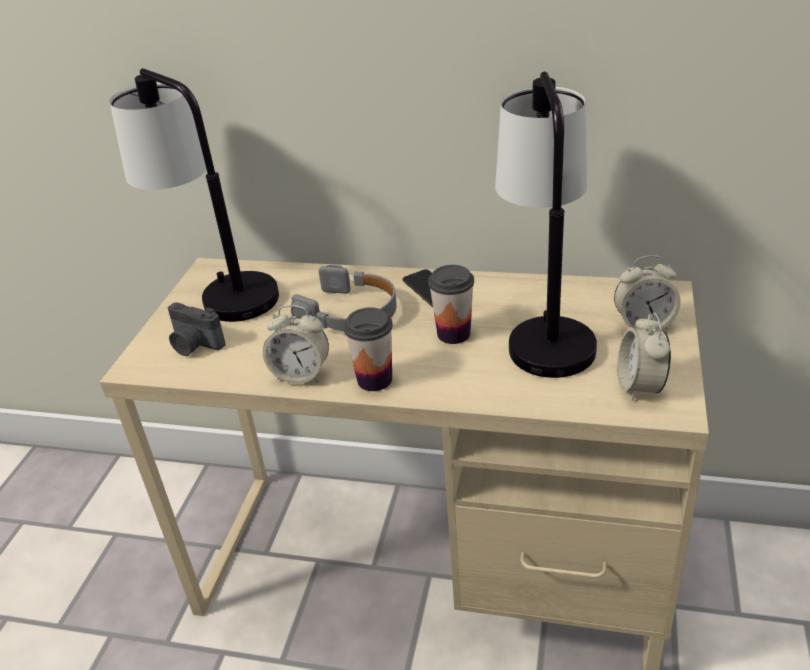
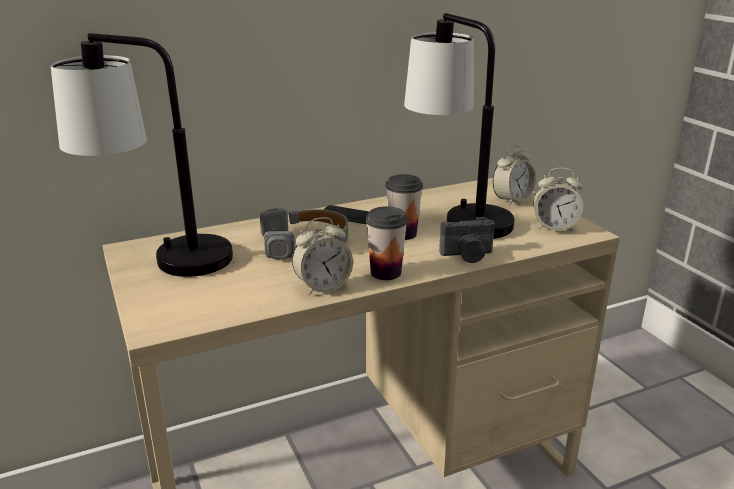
camera: 40 degrees left, 10 degrees down
(194, 345) = (194, 298): camera -> camera (467, 255)
(640, 386) = (554, 227): alarm clock -> alarm clock turned 45 degrees counterclockwise

